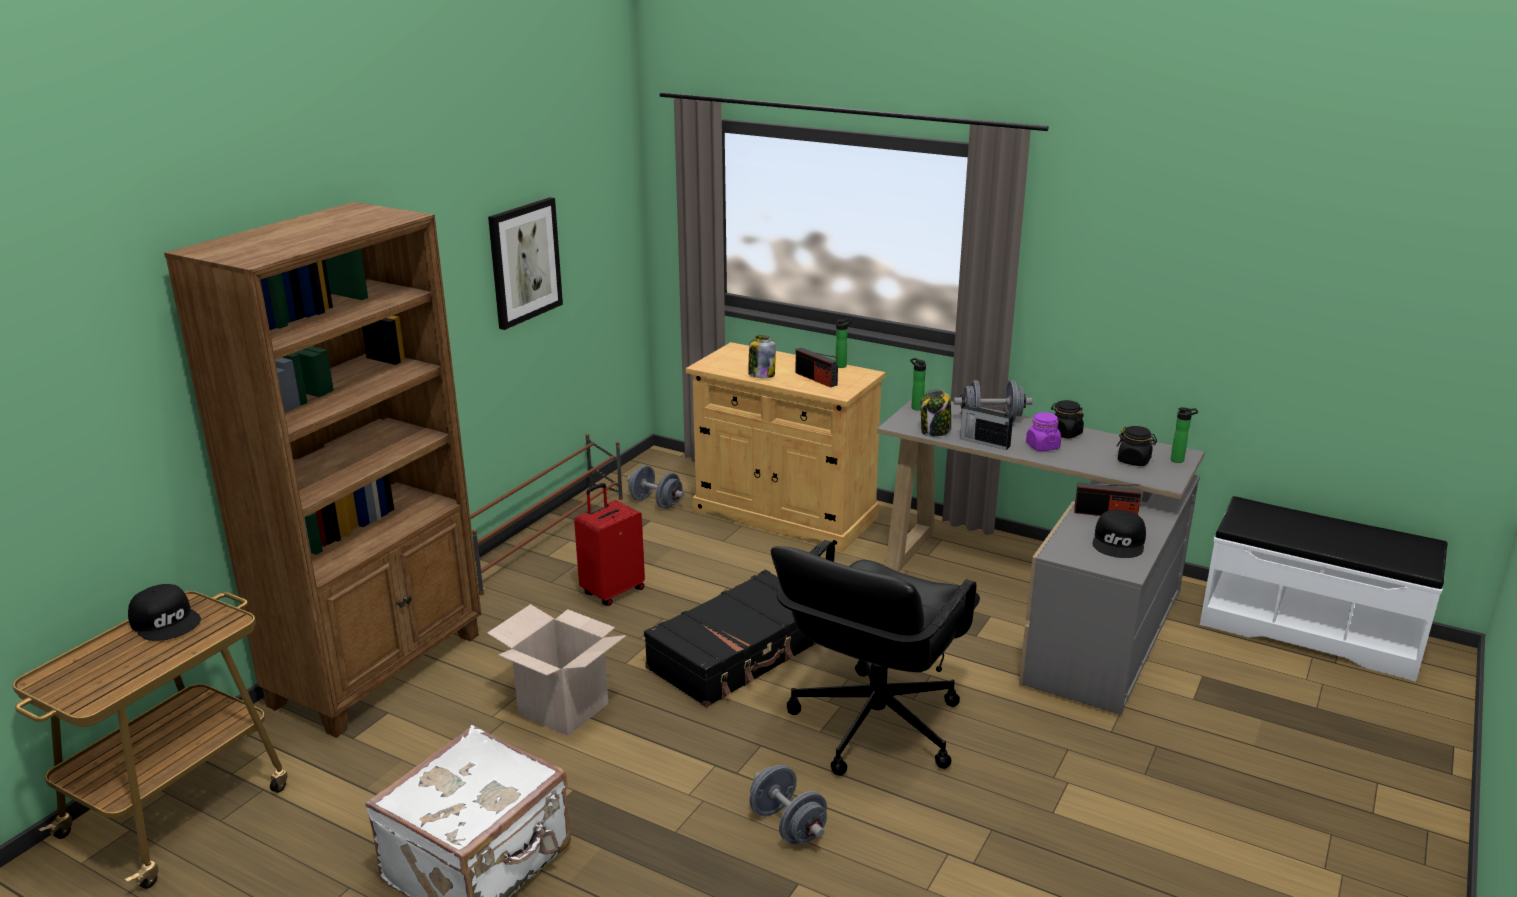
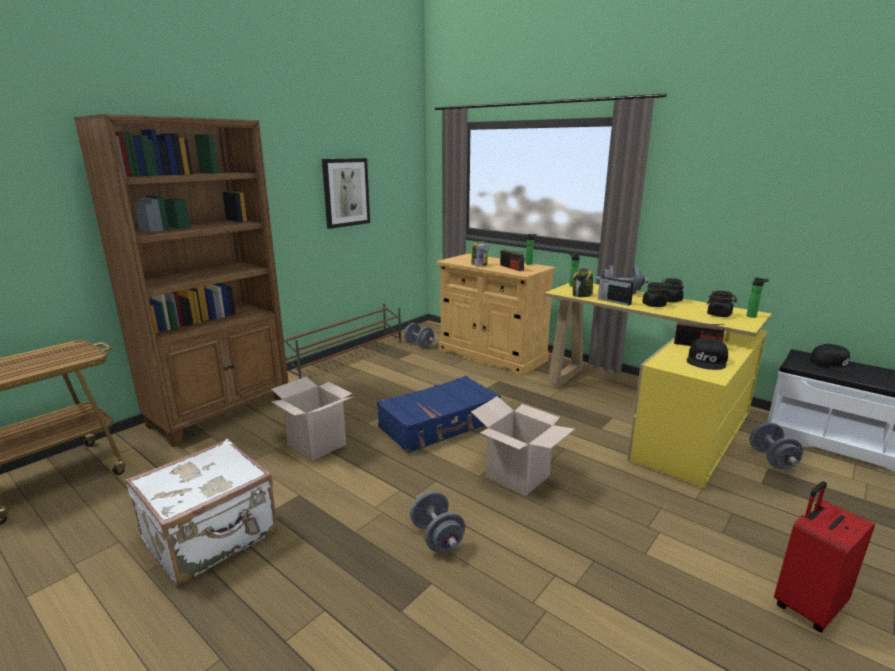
camera: 10 degrees right, 5 degrees down
(166, 621) = (53, 352): black cap -> black cap (834, 364)
(612, 591) = (375, 385): red suitcase -> red suitcase (806, 605)
(739, 654) = (440, 424): black suitcase -> blue suitcase
(873, 725) = (518, 476): black office chair -> cardboard box
(1040, 602) = (648, 413): grey desk -> yellow desk
(1042, 446) = (653, 305): purple jar -> black jar
(1208, 661) = (772, 459): none -> grey dumbbell

